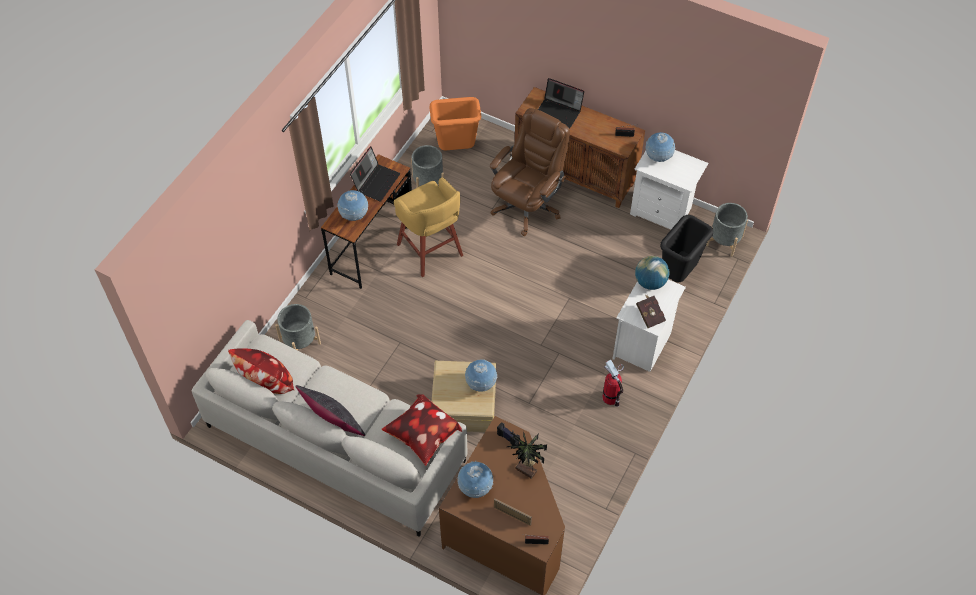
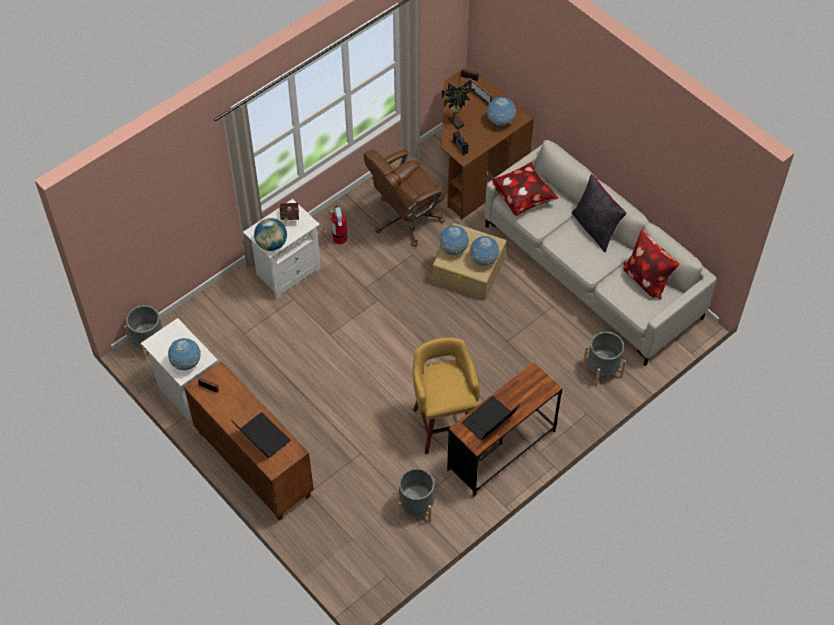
camera: 160 degrees left, 0 degrees up
(354, 216) = (524, 389): globe -> globe (484, 260)
(457, 149) = (367, 541): orange trash can -> none
(527, 206) = (322, 444): brown office chair -> brown office chair (405, 219)
(678, 273) = (213, 326): black trash can -> none

